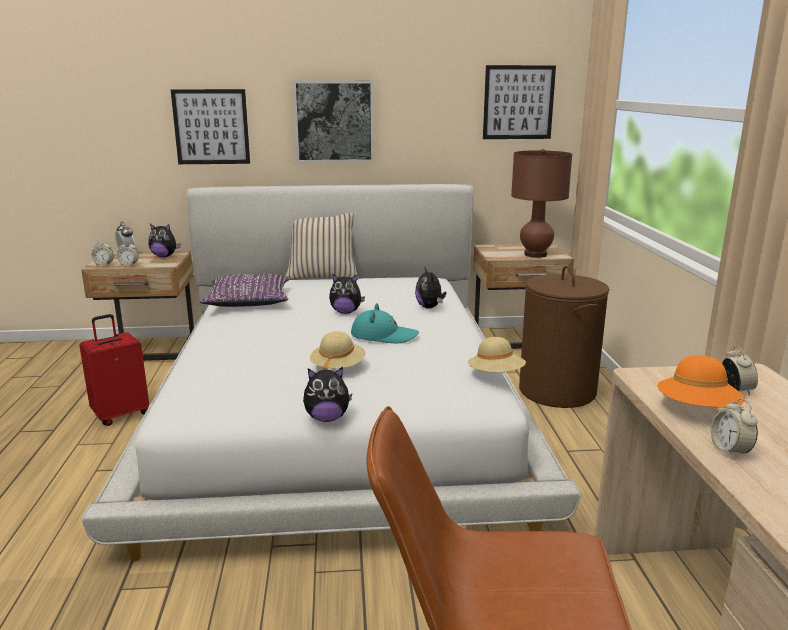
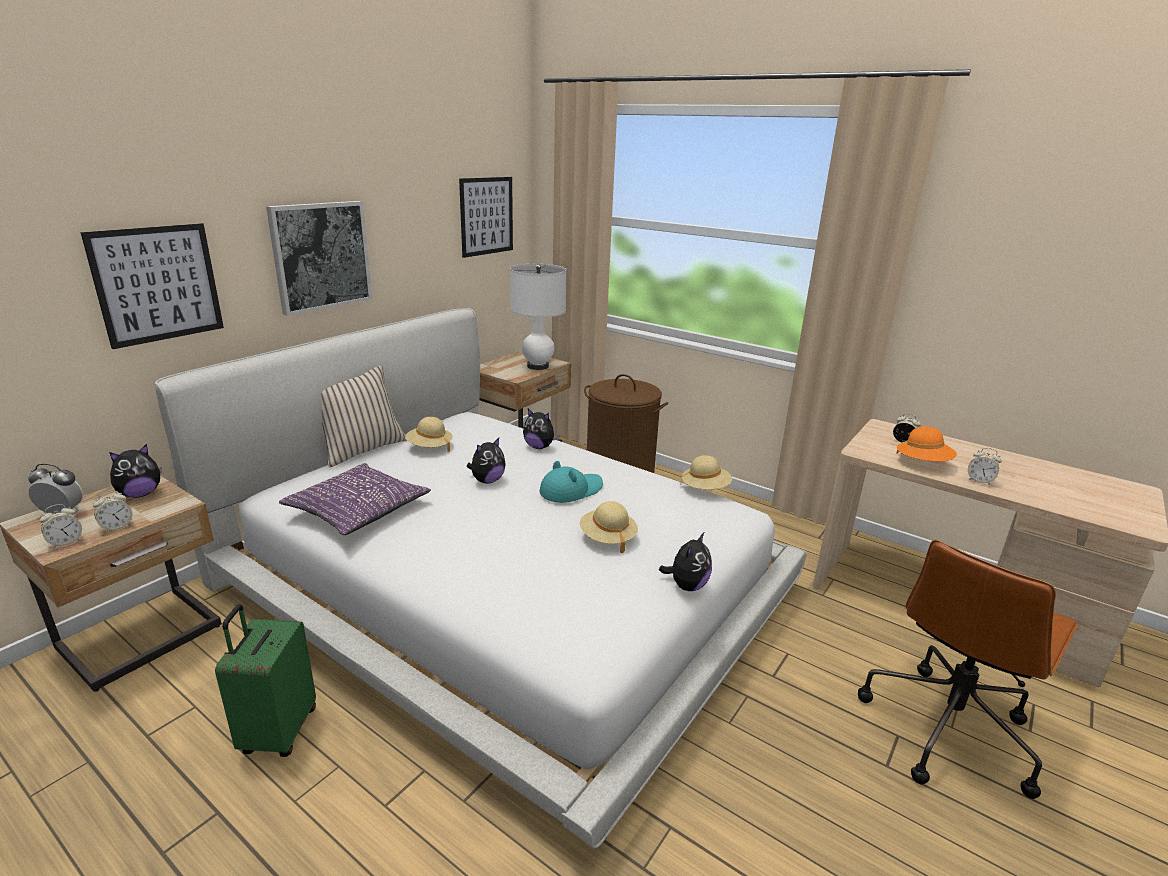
camera: 50 degrees left, 5 degrees up
(121, 414) = (278, 731): red suitcase -> green suitcase
(358, 285) = (429, 447): none -> beige hat
(535, 255) = (538, 366): brown table lamp -> white table lamp

